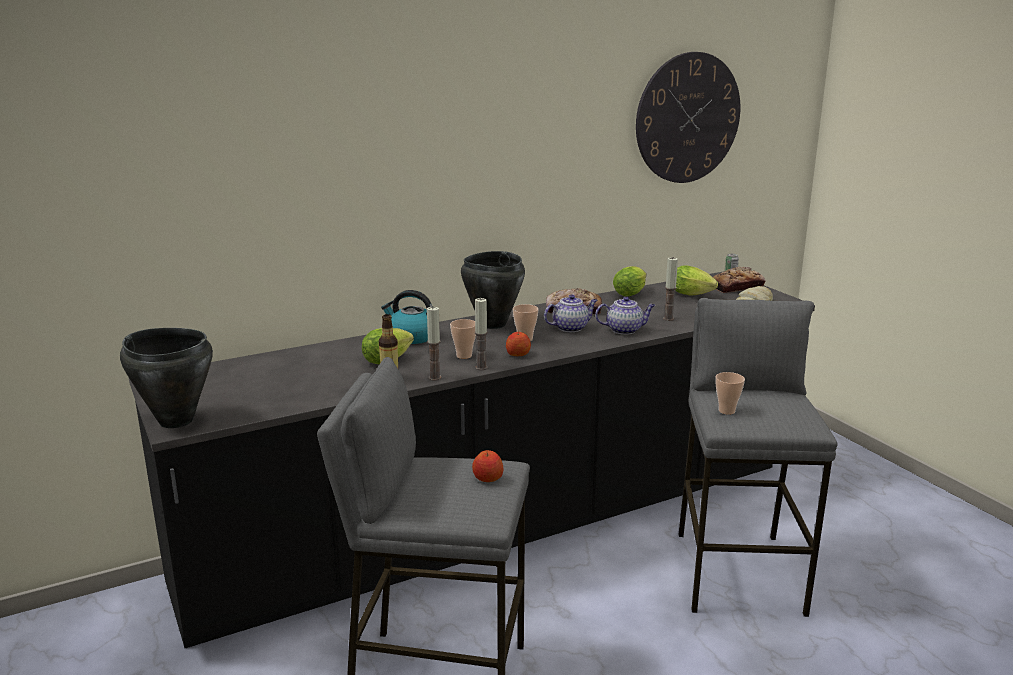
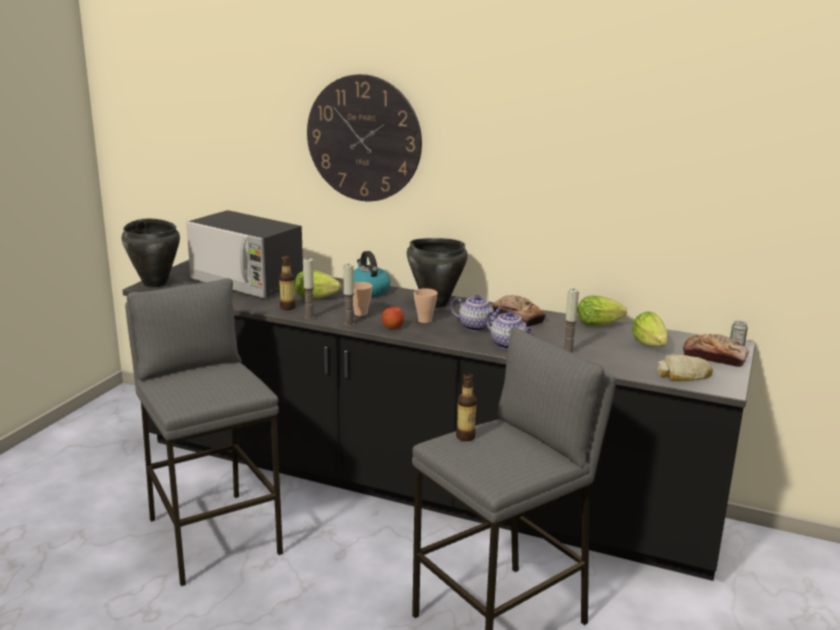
camera: 50 degrees right, 0 degrees up
(278, 376) = (247, 282): none -> microwave
(487, 478) = (227, 389): apple -> none
(688, 118) = (710, 154): wall clock -> wall clock (364, 138)
(726, 411) = (465, 437): cup -> bottle

